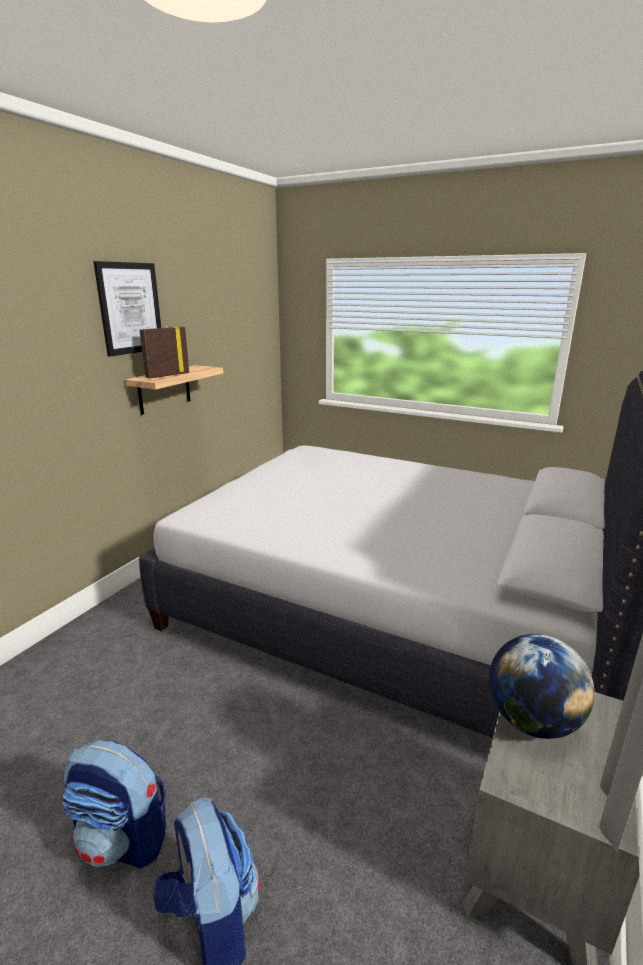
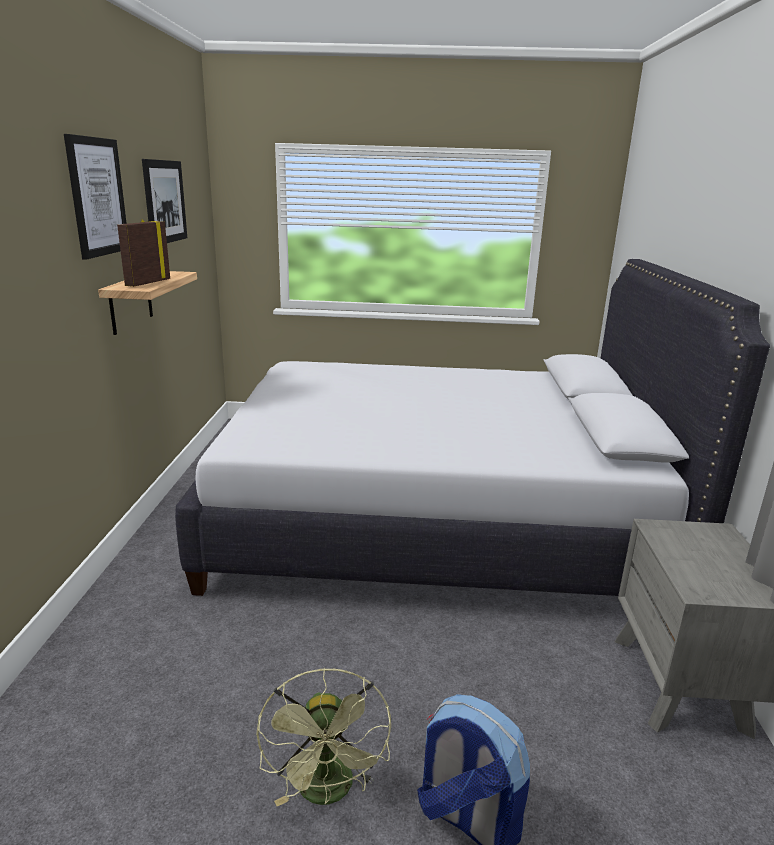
camera: 25 degrees left, 0 degrees up
(124, 839) = (328, 792): backpack -> green fan
(214, 310) = (165, 201): none -> picture
(532, 721) = (680, 551): globe -> none

